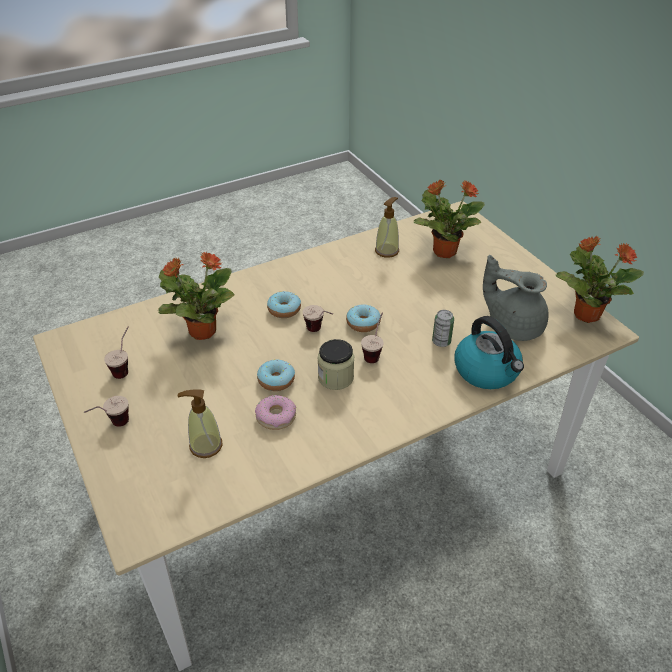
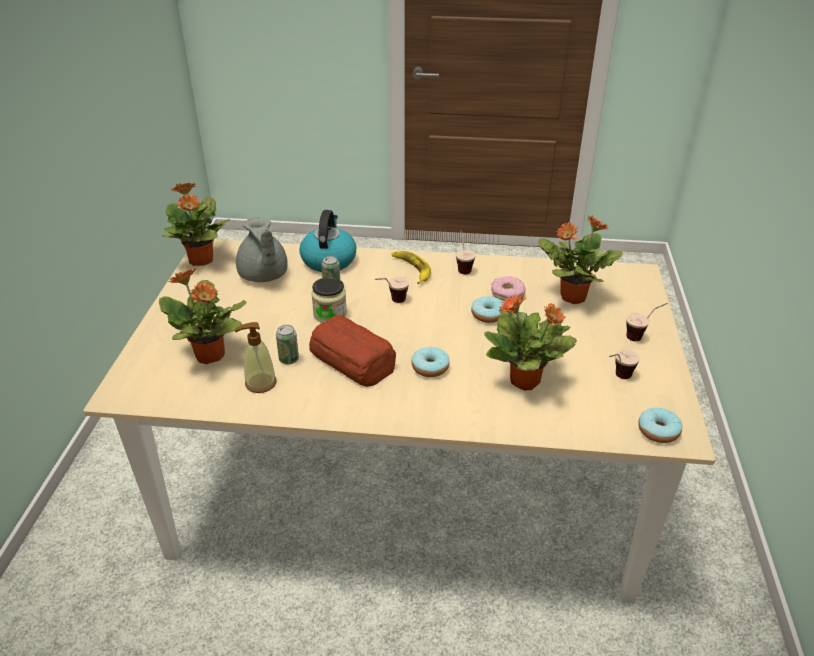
camera: 145 degrees left, 5 degrees down
(205, 446) = (571, 297): soap dispenser -> potted plant
(319, 332) = (417, 335): cup -> cup (463, 267)
(335, 377) = (440, 298): jar -> jar (330, 314)
(347, 290) = (352, 359): none -> bread
(363, 323) = (373, 325): donut -> donut (658, 431)
(390, 271) = (289, 359): none -> can
(397, 400) = (411, 269): none -> banana

